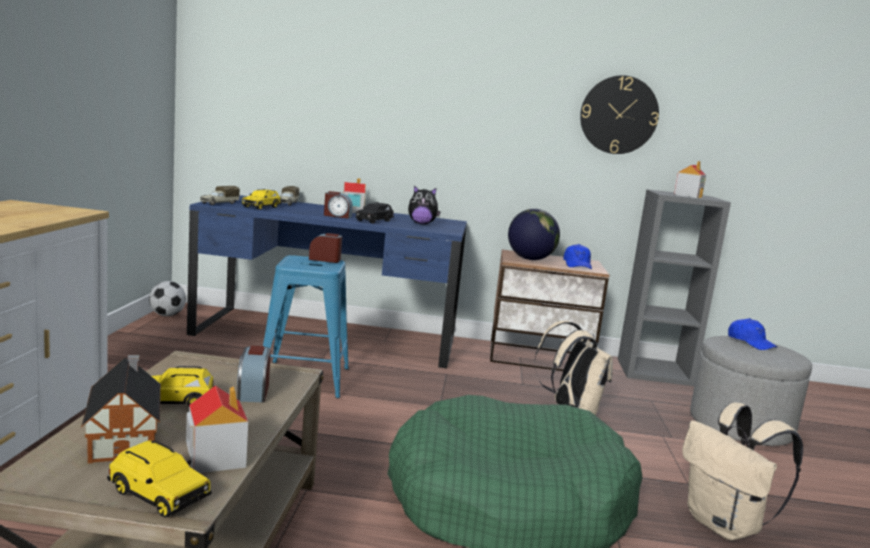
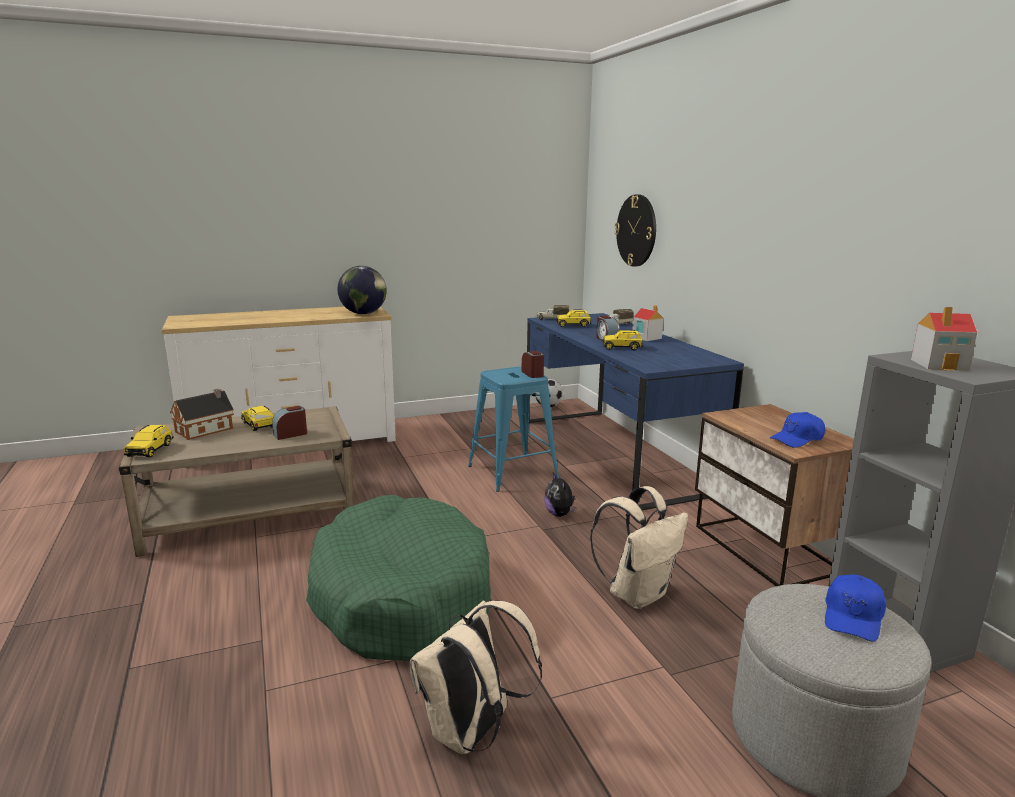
camera: 65 degrees right, 5 degrees up
(216, 458) = (196, 449): toy house -> none
(374, 221) = (622, 348): black toy car -> yellow toy car
(421, 224) = (662, 357): plush toy -> plush toy (560, 514)
(530, 259) = (754, 419): globe -> globe (363, 313)
(619, 115) = (913, 229): wall clock -> wall clock (636, 230)

